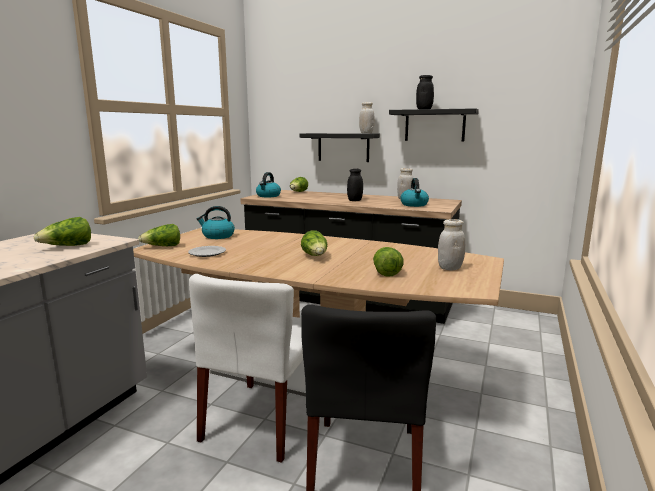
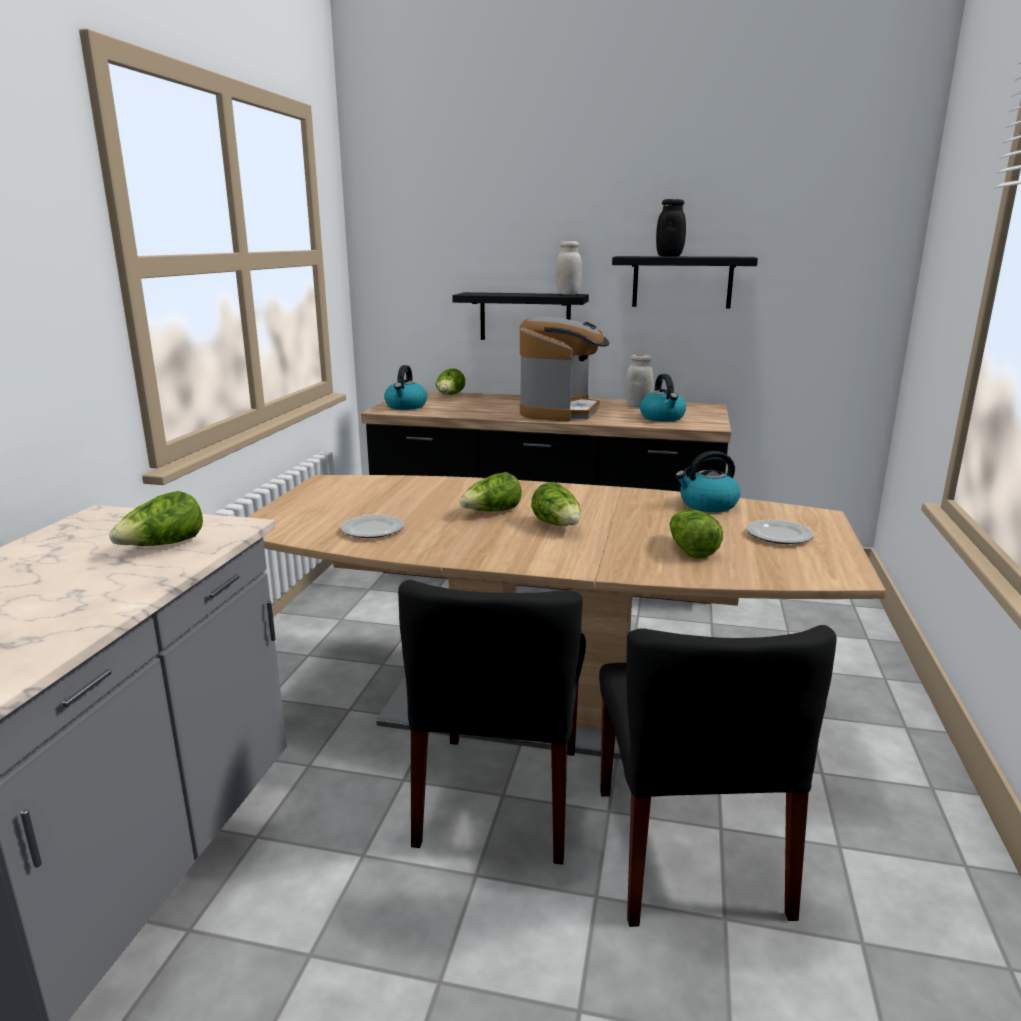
camera: 10 degrees left, 5 degrees up
(162, 247) = (282, 521): lettuce -> lettuce (492, 512)
(217, 236) = (361, 492): kettle -> kettle (707, 505)
(262, 419) = (500, 796): white chair -> black chair
(355, 200) = (560, 411): black jar -> coffee machine
(449, 268) = (779, 536): white jar -> plate

